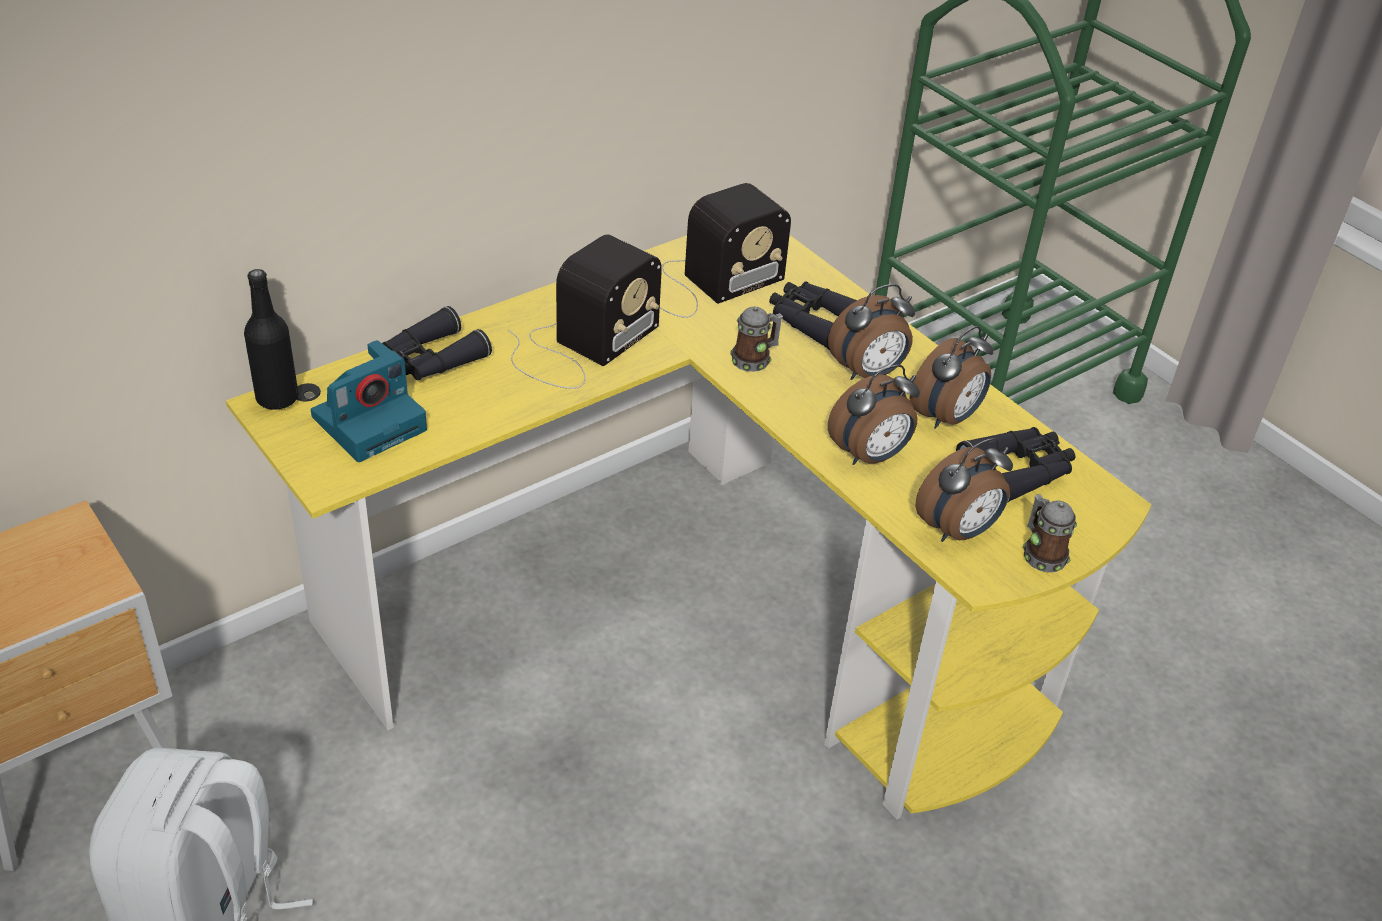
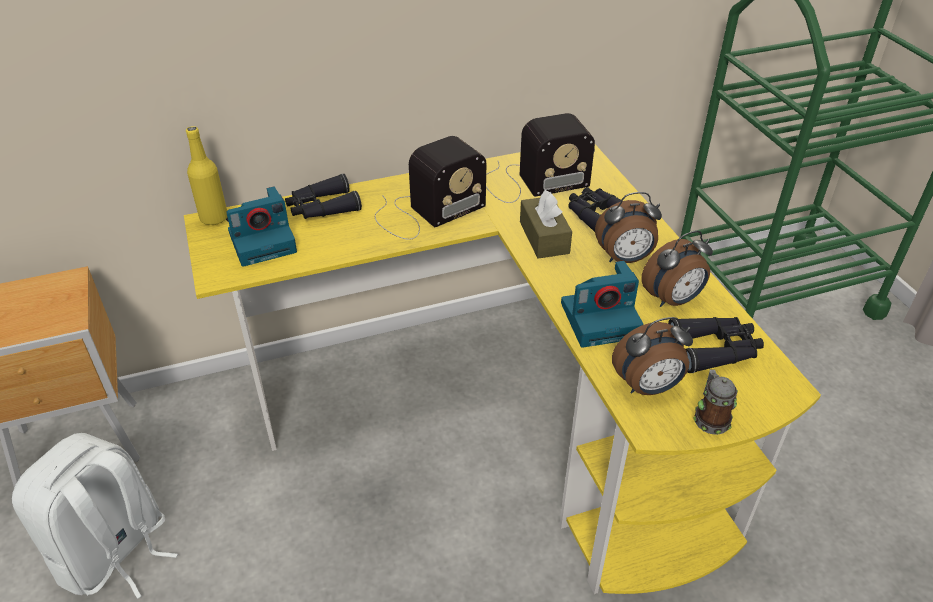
camera: 20 degrees right, 0 degrees up
(277, 398) = (214, 218): black bottle -> yellow bottle
(754, 359) = (544, 237): mug -> brown tissue box
(870, 456) = (601, 319): alarm clock -> camera

